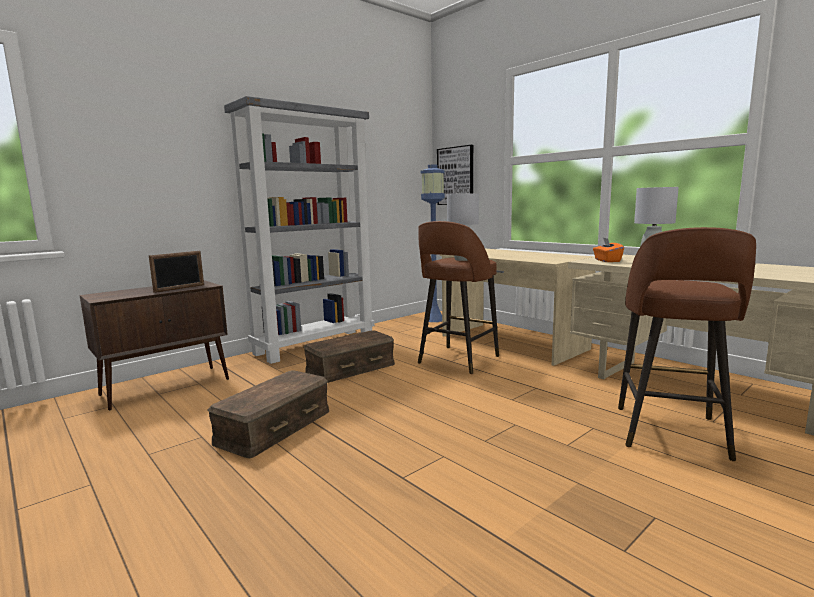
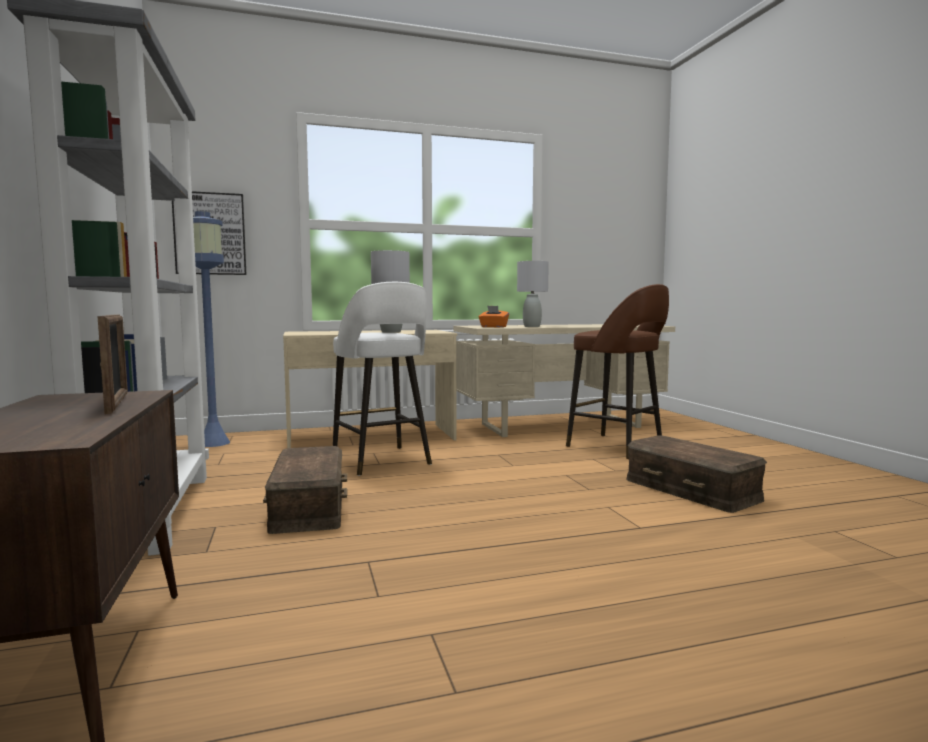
camera: 65 degrees left, 5 degrees down
(275, 427) = (457, 573): brown storage box -> brown storage box (692, 489)
(457, 360) = (382, 461): brown stool -> white stool

